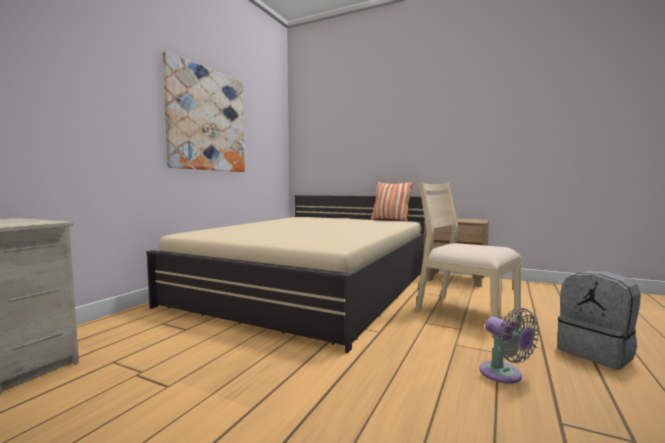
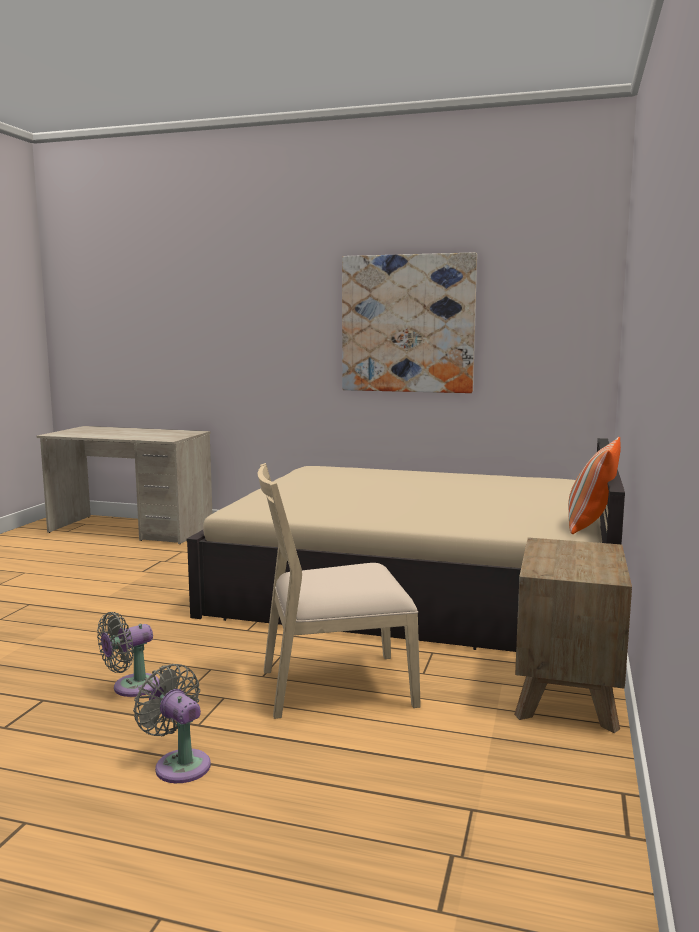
camera: 80 degrees right, 5 degrees up
(465, 312) = (336, 686): beige chair -> beige chair turned 135 degrees counterclockwise
(596, 353) = (179, 764): grey backpack -> grey fan

